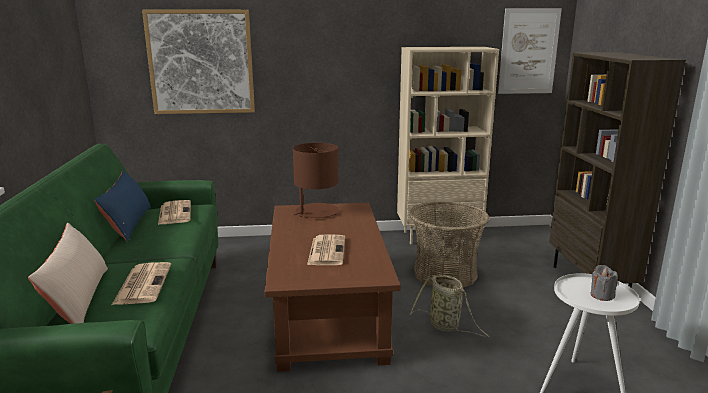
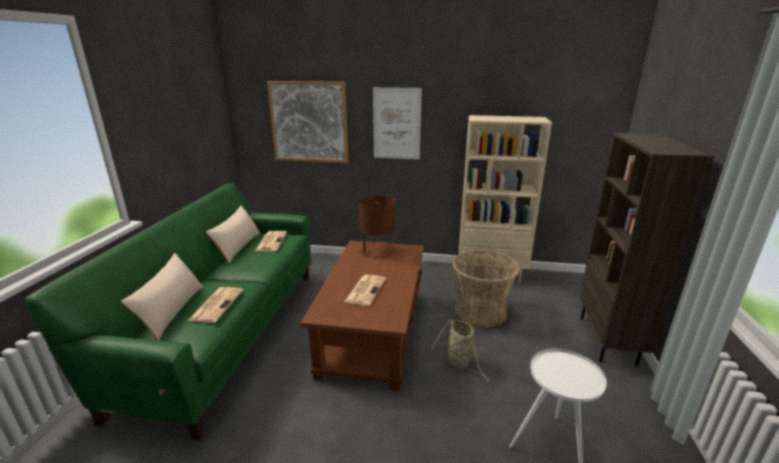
camera: 15 degrees right, 5 degrees up
(128, 224) = (238, 247): blue pillow -> beige pillow
(528, 51) = (587, 122): picture -> picture (396, 124)
(601, 295) = (572, 377): grey candle -> none

